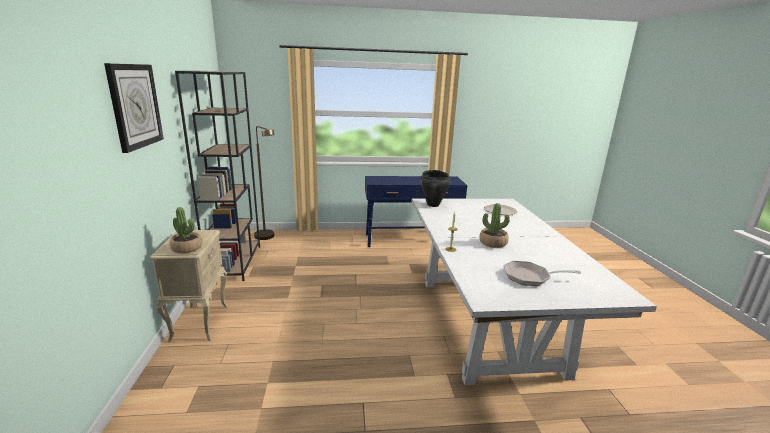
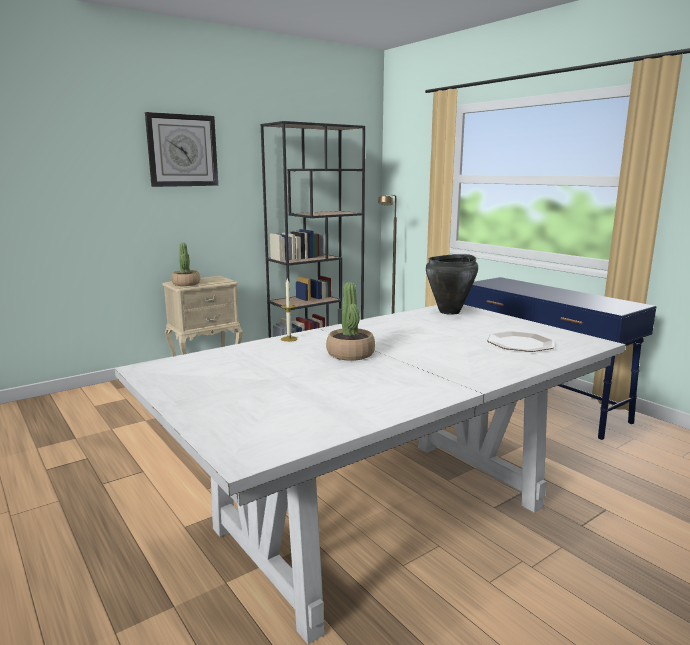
camera: 60 degrees right, 5 degrees down
(530, 277) = (246, 384): frying pan -> none

